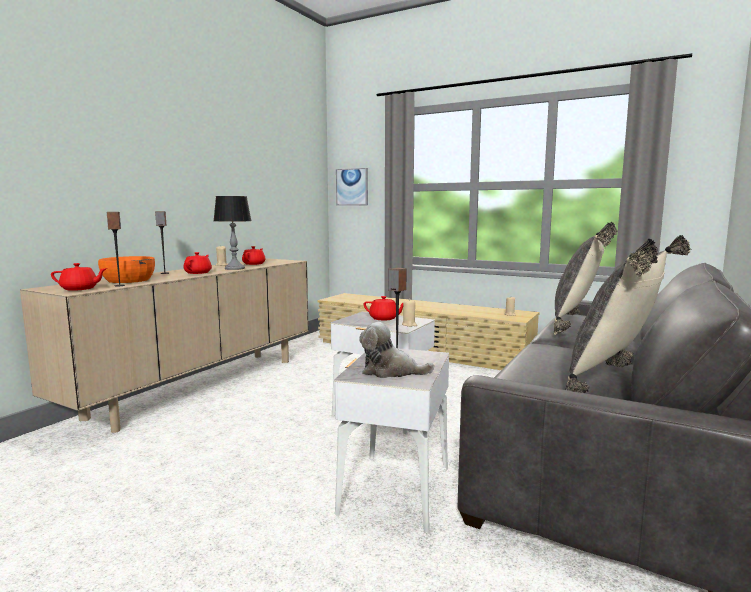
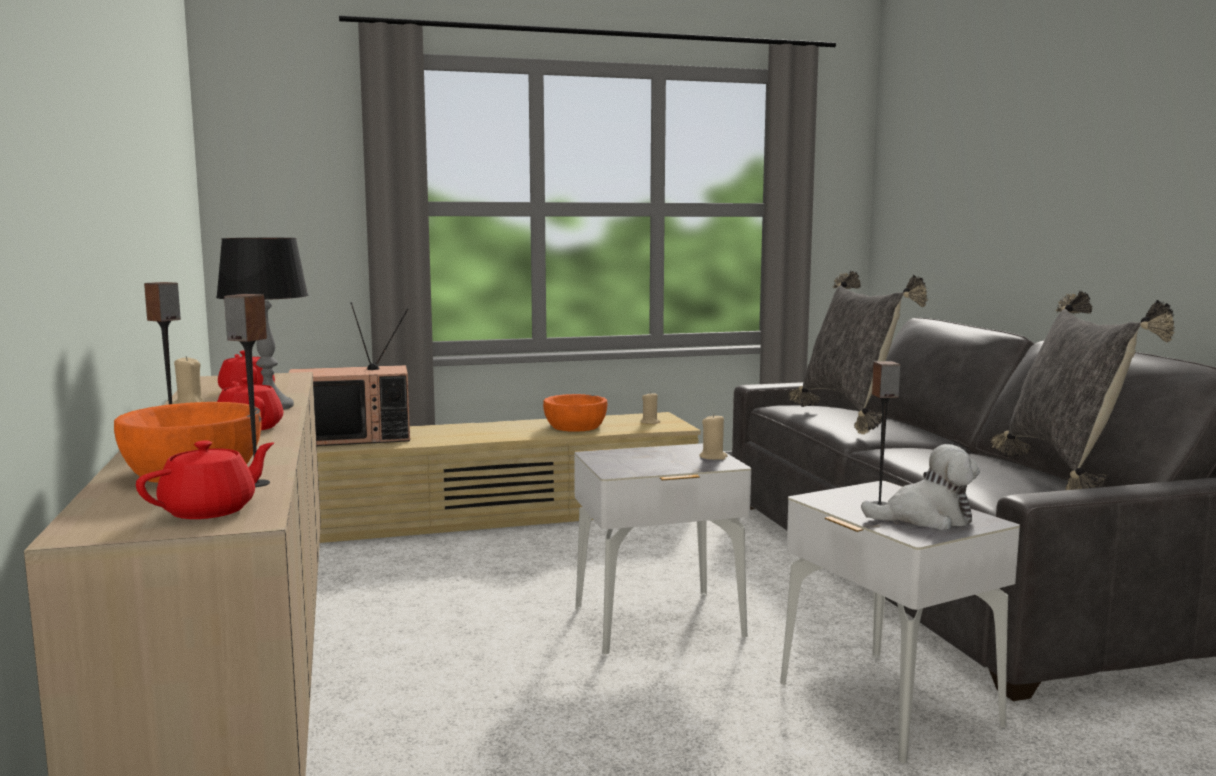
camera: 45 degrees left, 0 degrees up
(352, 187) = (270, 204): picture -> none
(362, 298) = (353, 437): none -> television
(384, 318) = (649, 456): red teapot -> none
(390, 371) = (925, 519): plush toy -> plush toy turned 150 degrees counterclockwise
(465, 310) = (575, 426): none -> orange bowl

